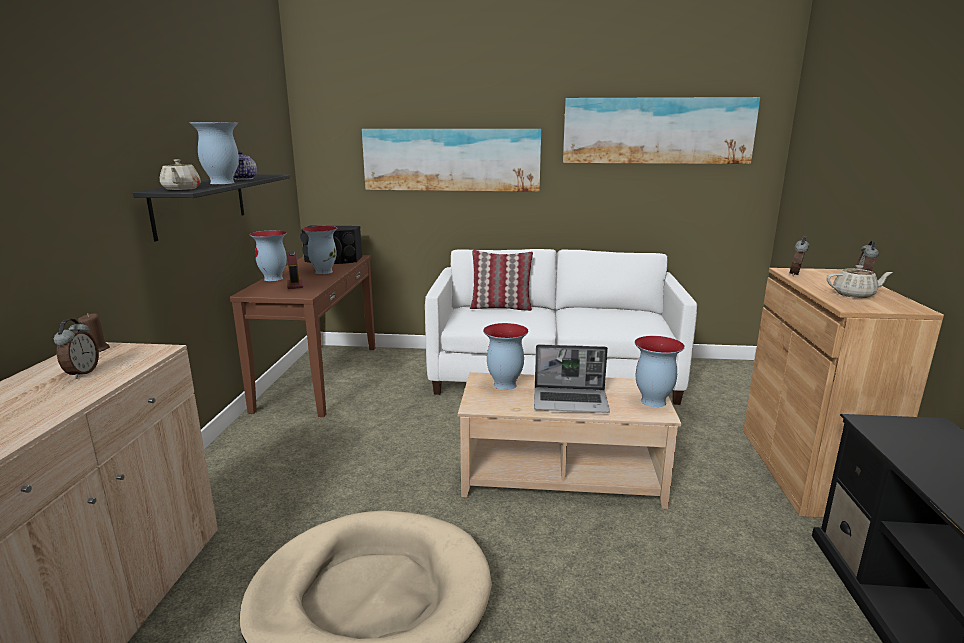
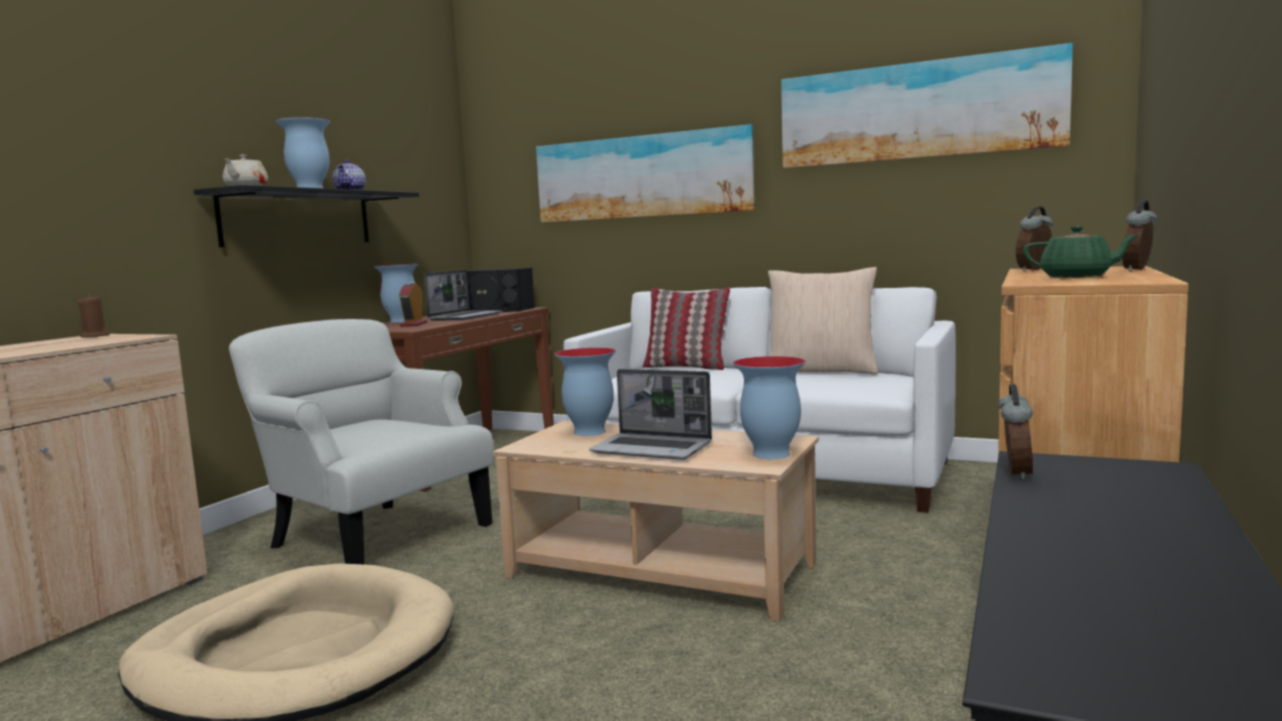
camera: 20 degrees right, 10 degrees down
(81, 373) = (49, 345): alarm clock -> alarm clock (1014, 473)
(323, 272) = (465, 317): vase -> laptop
(323, 468) = (374, 536): none -> white armchair
(598, 310) = (821, 371): none -> beige pillow
(854, 295) = (1077, 276): beige teapot -> green teapot

